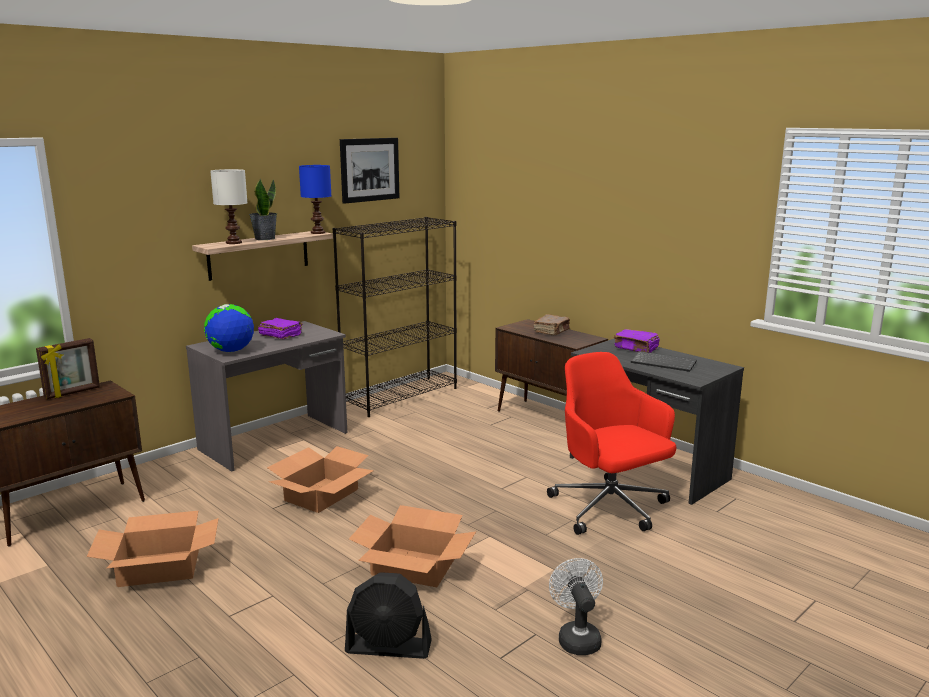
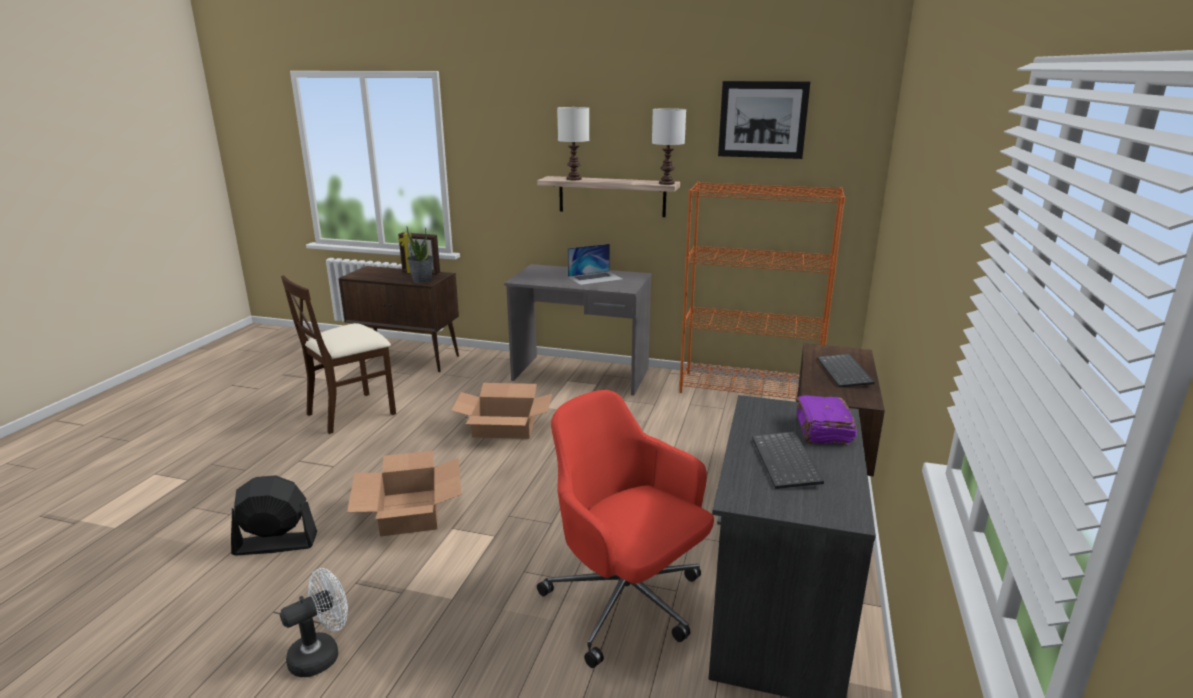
camera: 60 degrees right, 5 degrees up
(159, 567) = (352, 412): cardboard box -> beige chair
(231, 351) = (533, 277): globe -> none
(264, 238) = (607, 180): potted plant -> potted plant (422, 280)
(280, 336) = (595, 278): purple book -> laptop
(317, 233) = (666, 183): blue table lamp -> white table lamp
(389, 647) = (275, 544): black fan -> black fan turned 105 degrees clockwise
(401, 396) = (749, 389): black bookcase -> orange bookcase
(552, 331) = (845, 372): brown book -> keyboard
(610, 508) = (626, 603): red office chair -> red office chair turned 75 degrees counterclockwise

